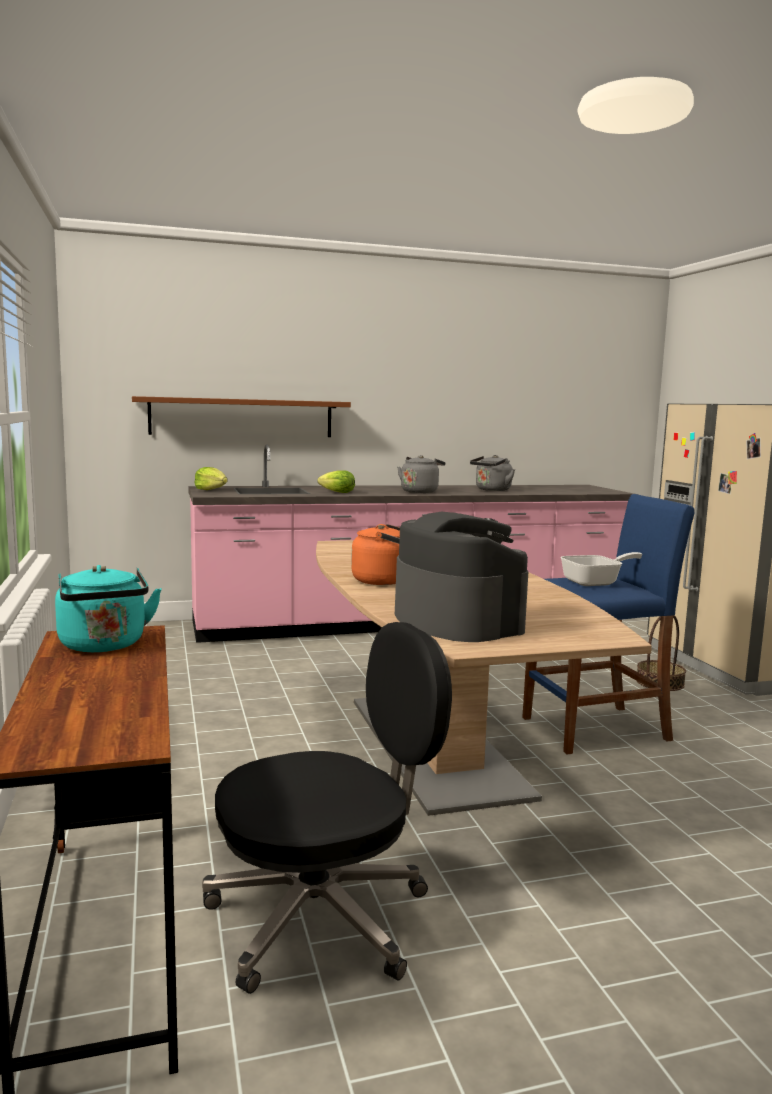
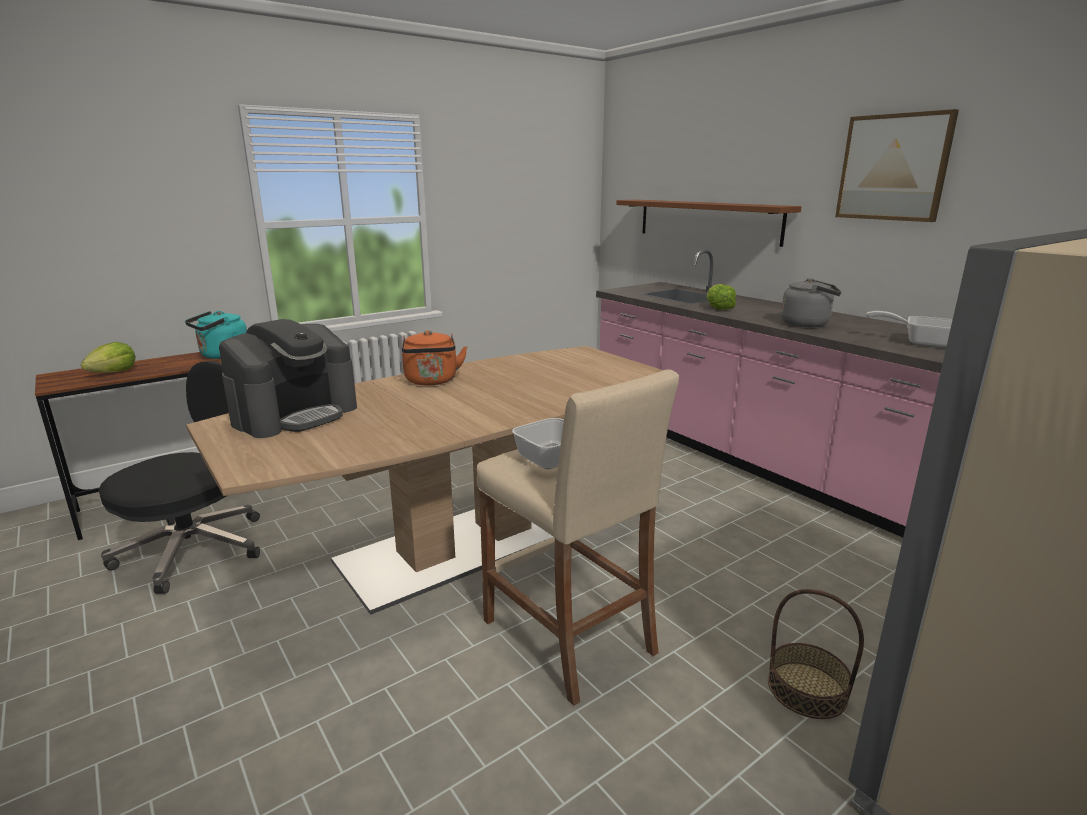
camera: 70 degrees right, 10 degrees up
(211, 490) = (649, 287): lettuce -> lettuce (113, 372)
(323, 917) = (196, 548): black office chair -> black office chair turned 105 degrees counterclockwise
(413, 373) = (893, 167): none -> picture
(492, 490) = (921, 342): grey kettle -> frying pan
(596, 729) = (568, 636): blue stool -> beige stool

